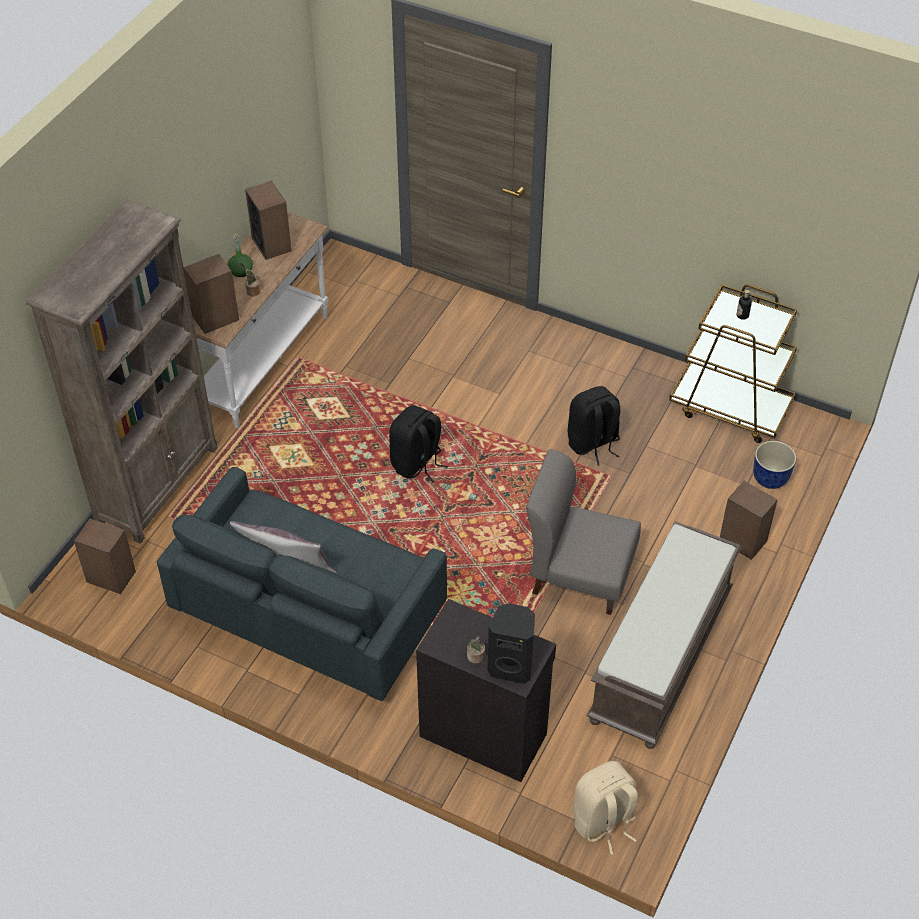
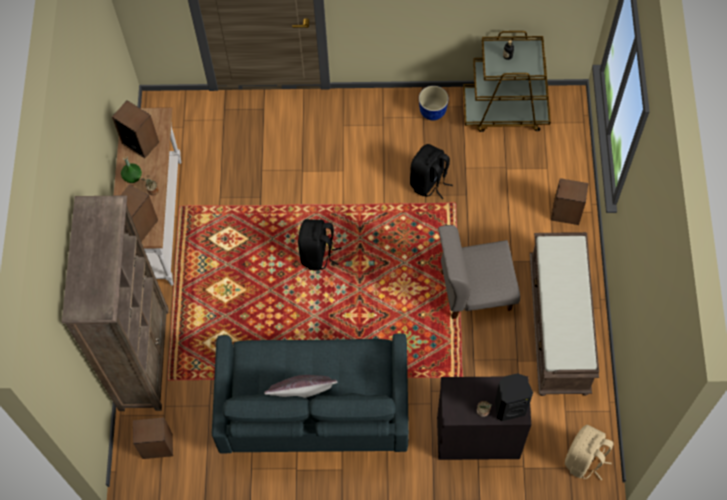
camera: 25 degrees left, 15 degrees up
(769, 479) = (559, 156): planter -> planter (432, 112)

